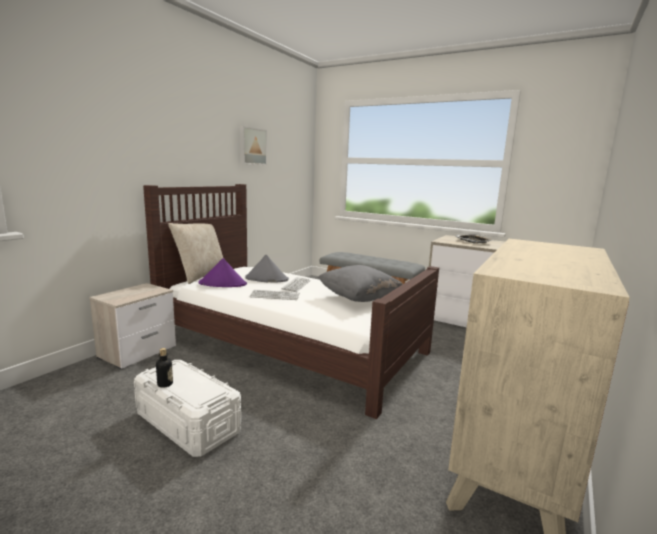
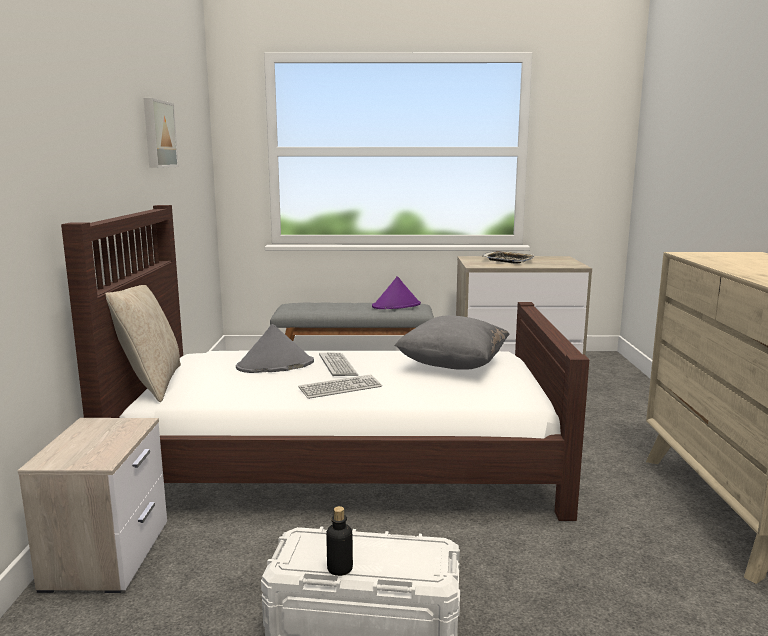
camera: 30 degrees left, 0 degrees up
(223, 284) = (223, 388): purple hat -> purple hat (396, 306)

